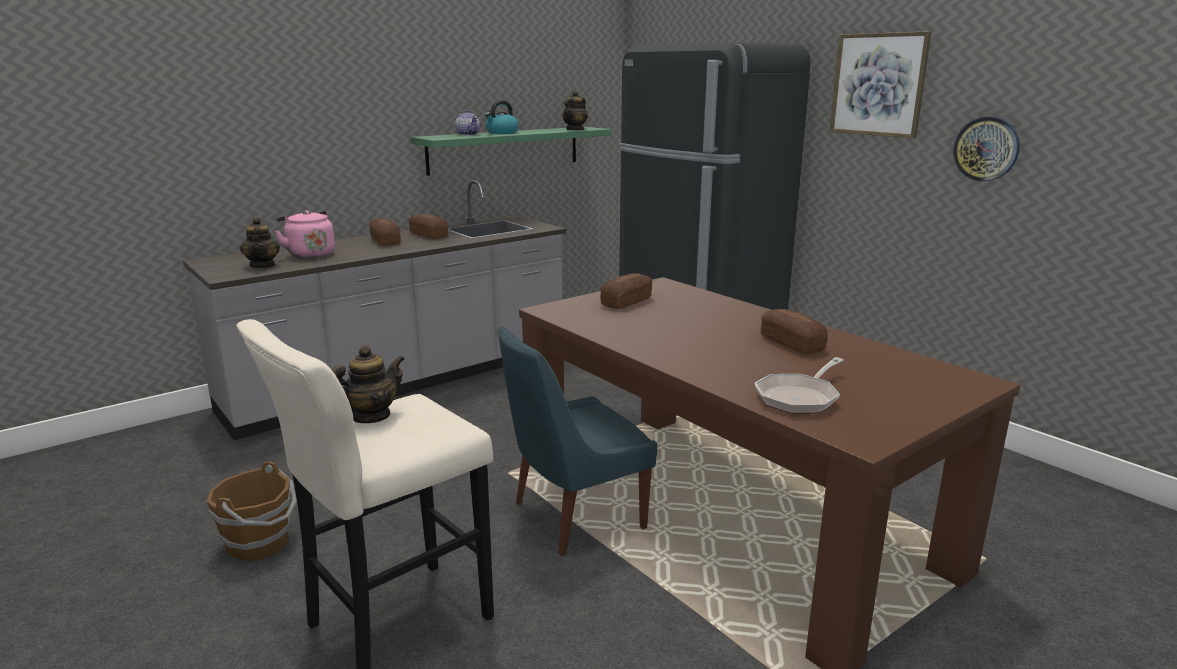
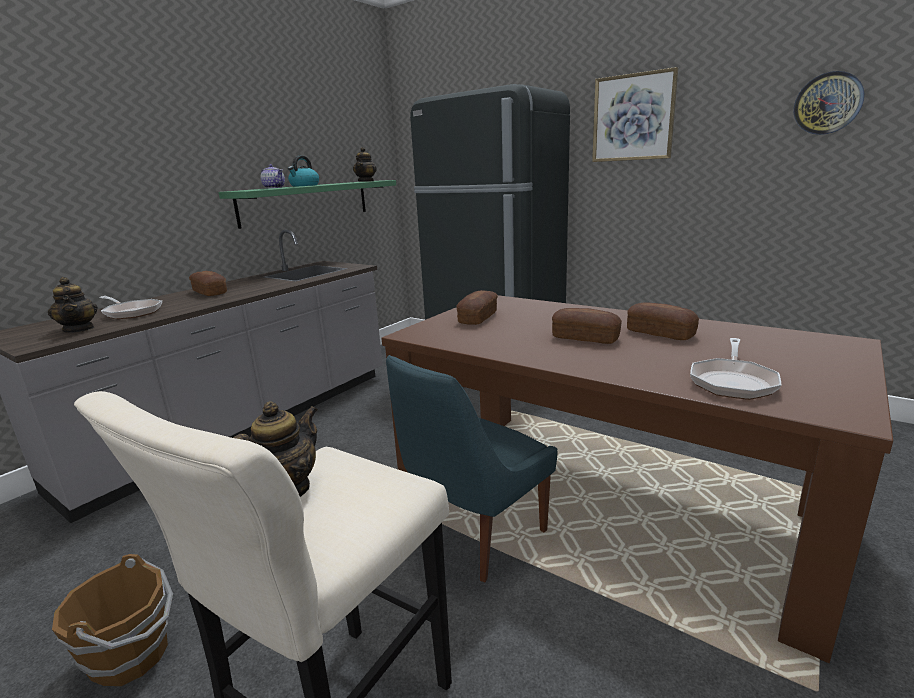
camera: 15 degrees left, 0 degrees up
(309, 254) = (131, 312): pink kettle -> frying pan
(428, 235) = (251, 283): bread -> bread (585, 338)
(986, 149) = (734, 159): wall clock -> wall clock (827, 103)

